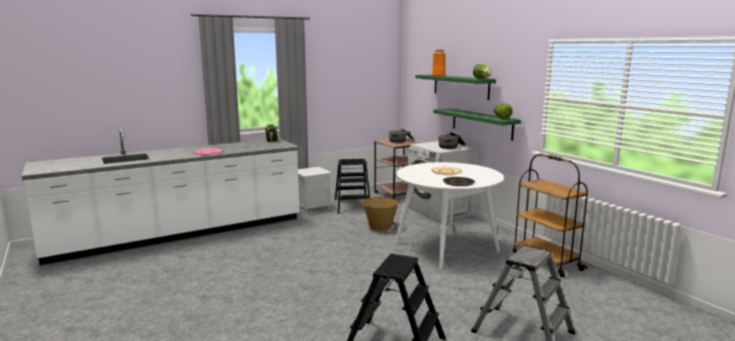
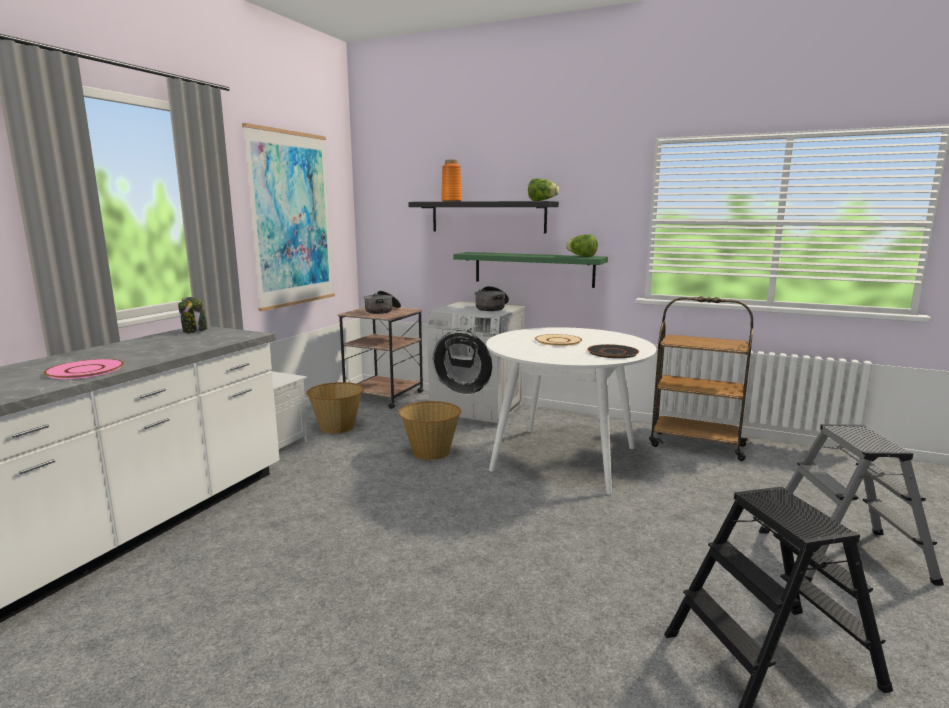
camera: 35 degrees left, 0 degrees up
(350, 83) = (292, 219): none -> picture
(352, 205) = (337, 427): black step ladder -> basket
(460, 86) = (487, 217): green shelf -> black shelf

